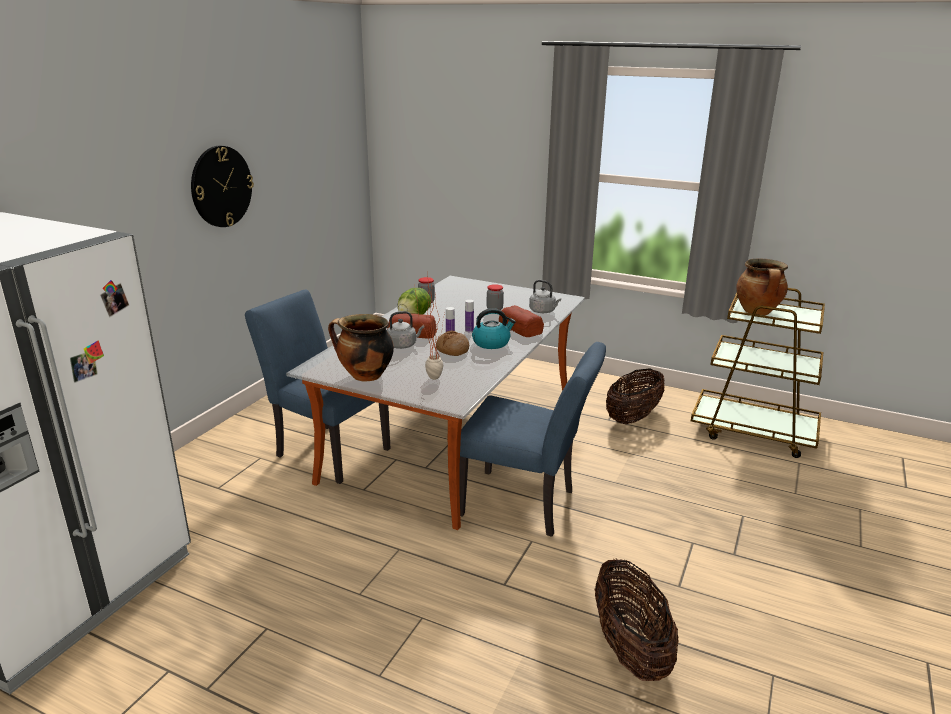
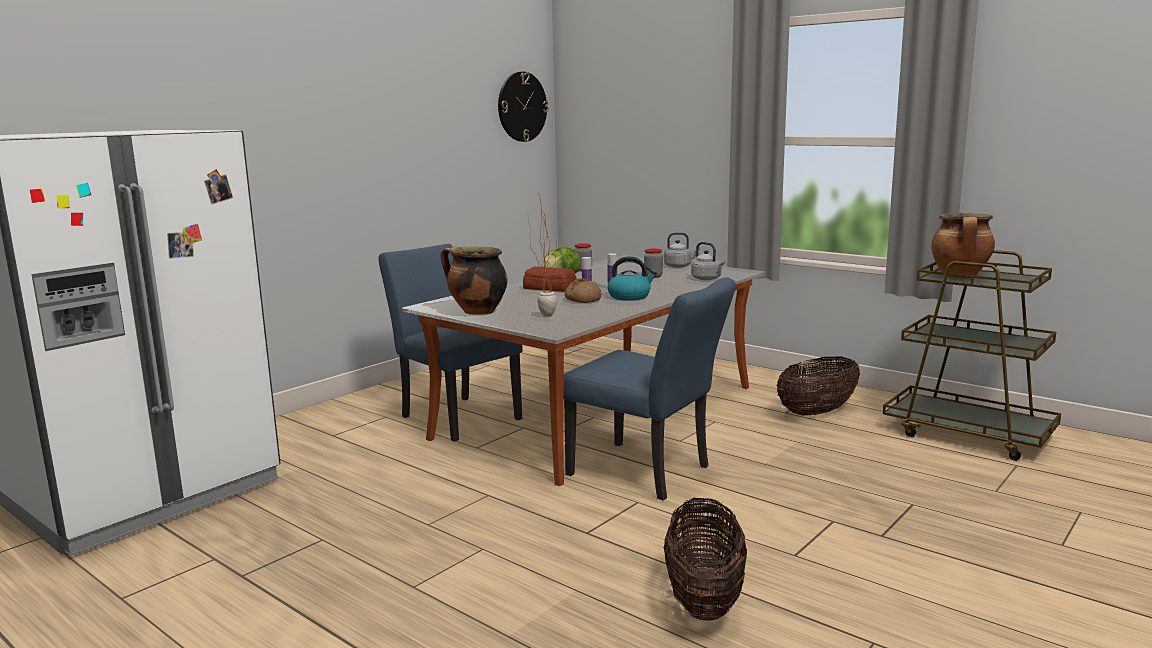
camera: 15 degrees right, 10 degrees down
(221, 186) = (380, 143): wall clock -> wall clock (522, 107)
(403, 345) = (533, 295): grey kettle -> grey kettle (679, 266)
(520, 328) = (671, 288): bread -> none

